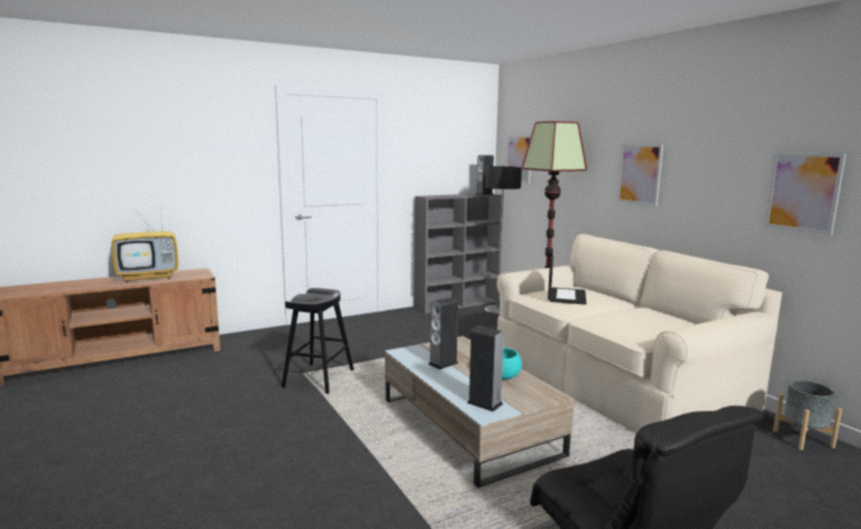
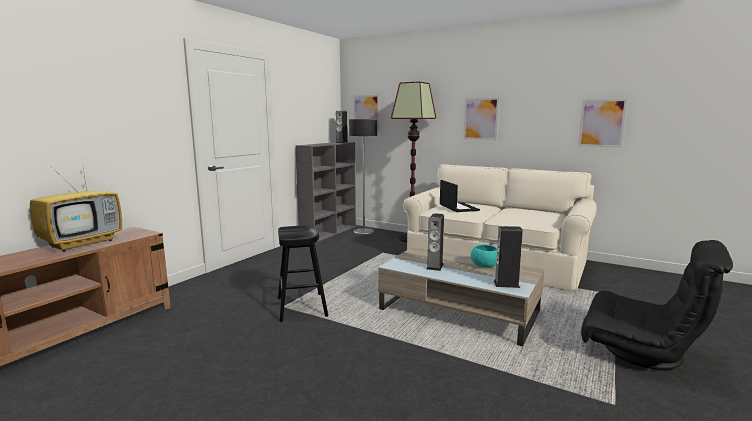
camera: 30 degrees left, 0 degrees up
(803, 438) = (618, 270): grey planter -> none

